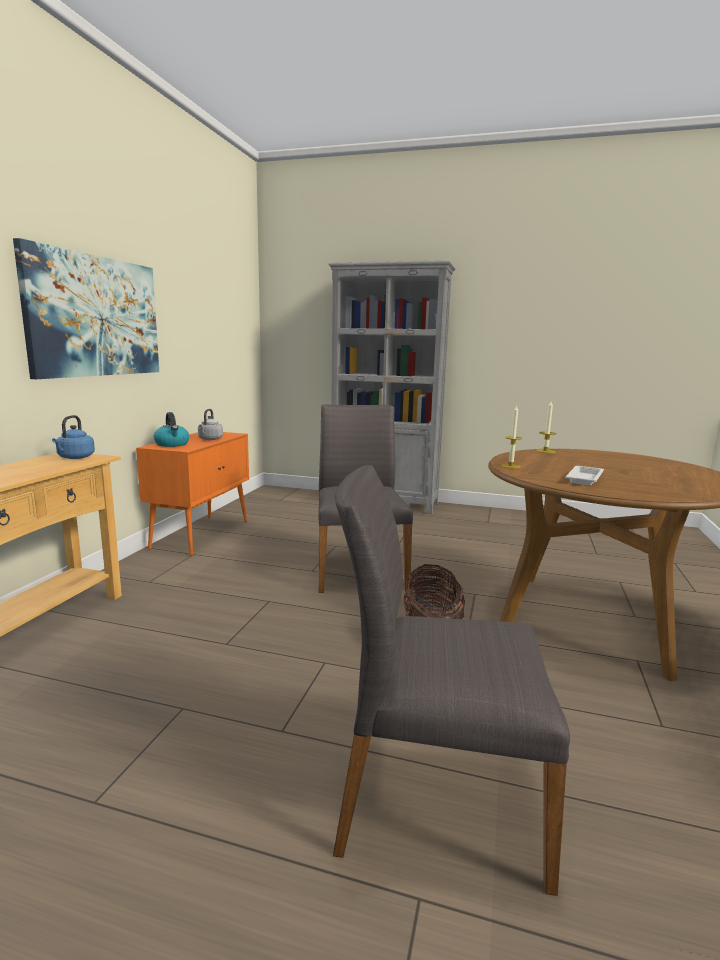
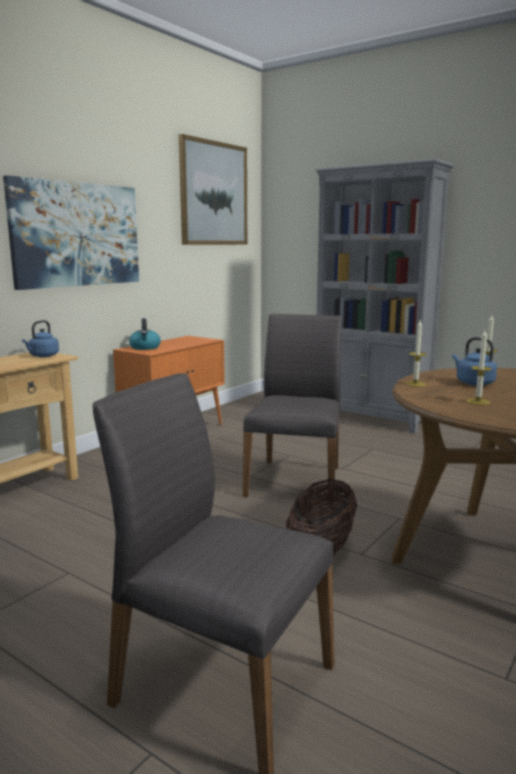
camera: 20 degrees right, 0 degrees up
(210, 439) = (183, 344): grey kettle -> none
(221, 282) = (214, 194): none -> picture
(553, 462) = (473, 383): none -> blue kettle
(584, 478) = (478, 401): white tray -> candle

